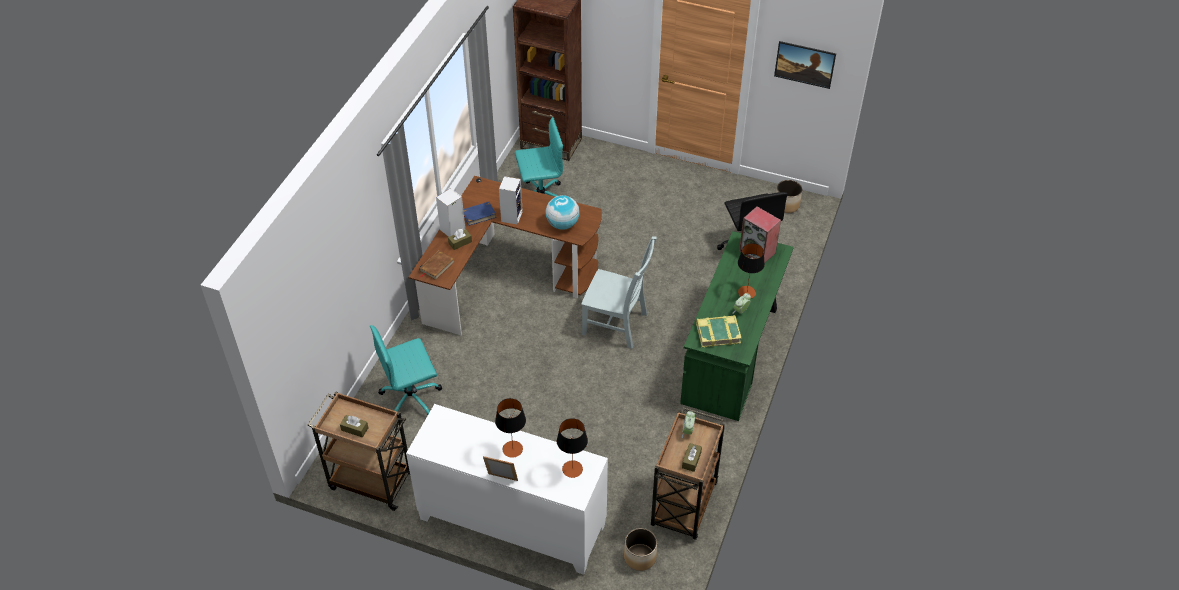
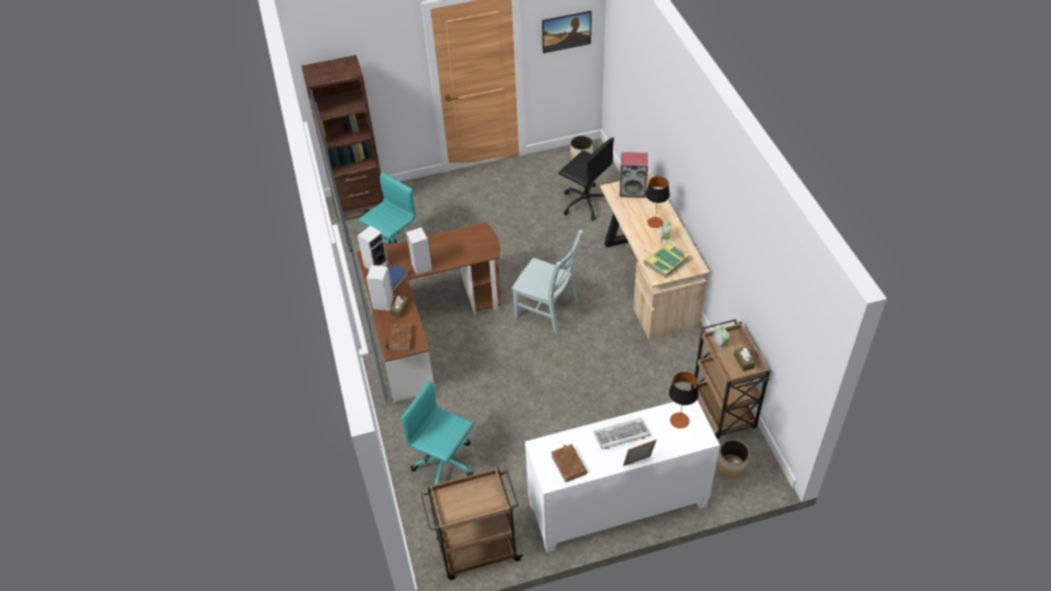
camera: 35 degrees left, 0 degrees up
(354, 429) = (472, 506): brown tissue box -> none
(412, 399) = (445, 464): turquoise office chair -> turquoise office chair turned 90 degrees clockwise
(448, 444) = (569, 464): none -> brown book
(478, 194) = (376, 264): none -> speaker
(512, 449) = (621, 435): table lamp -> keyboard
(562, 224) = (468, 250): globe -> none
(617, 325) = (548, 311): grey chair -> grey chair turned 45 degrees clockwise
(733, 352) = (648, 281): green desk -> beige desk

